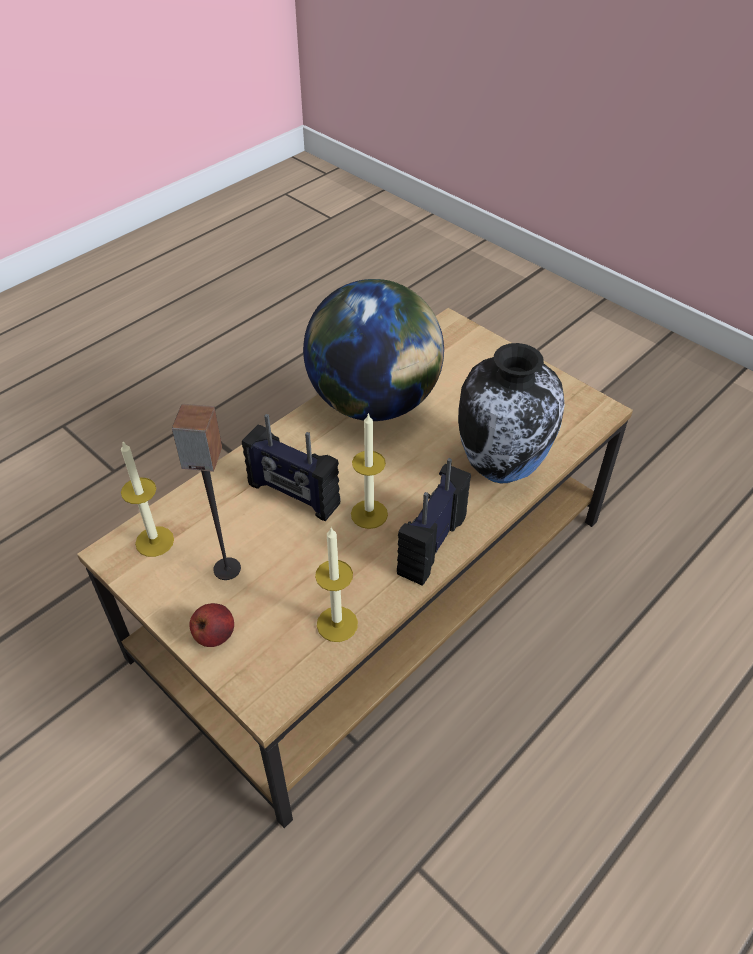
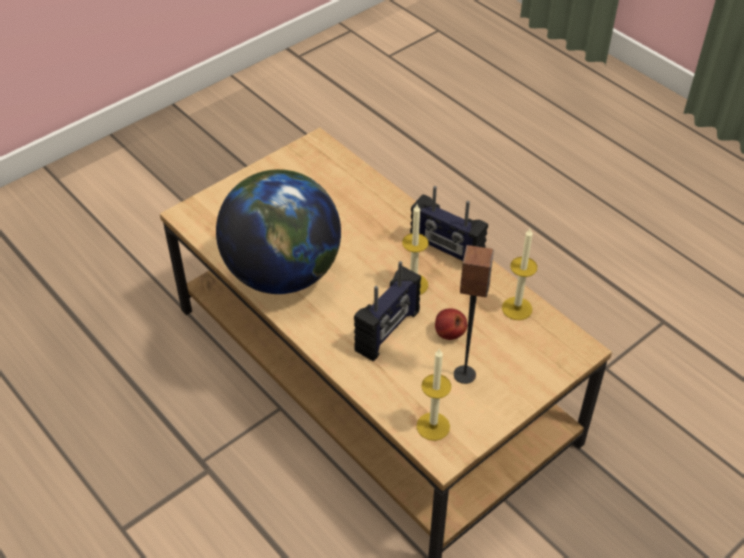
camera: 85 degrees left, 0 degrees up
(214, 636) = (528, 380): apple -> apple (449, 334)
(502, 469) = (373, 204): vase -> none

